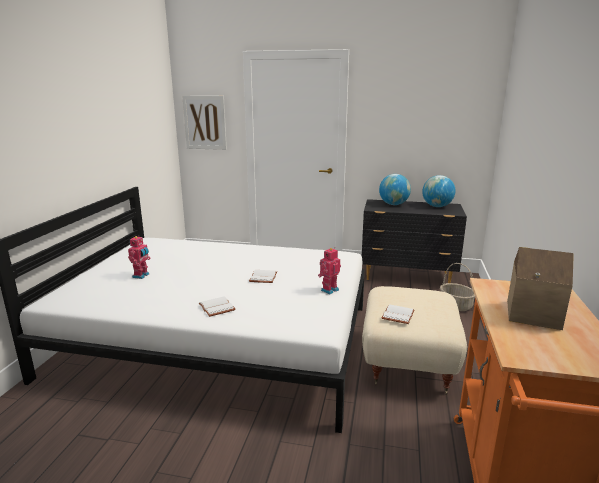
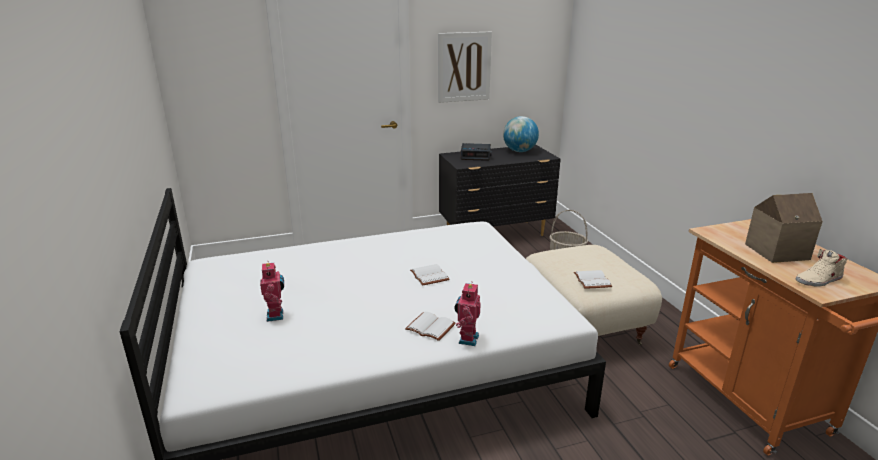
camera: 30 degrees left, 5 degrees up
(205, 122) = (209, 75): picture -> picture (464, 67)
(329, 290) = (514, 272): toy robot -> toy robot (467, 339)
(393, 204) = (476, 156): globe -> alarm clock
(538, 348) = (819, 280): none -> beige shoe

